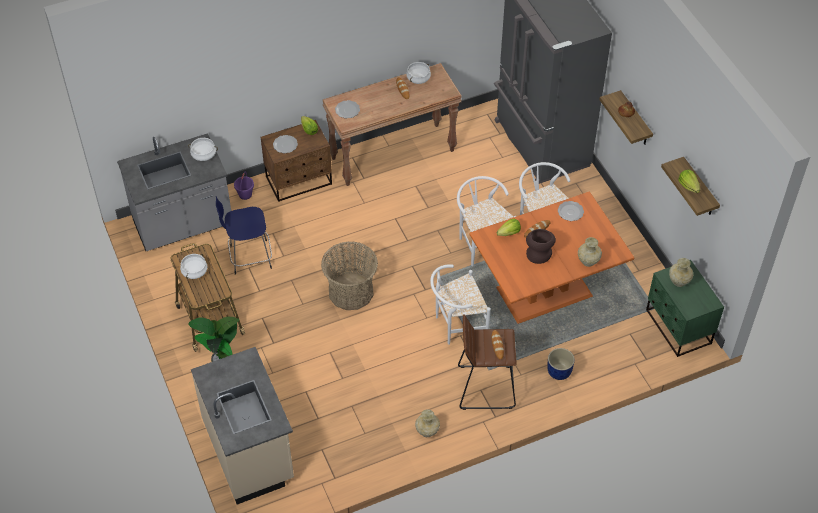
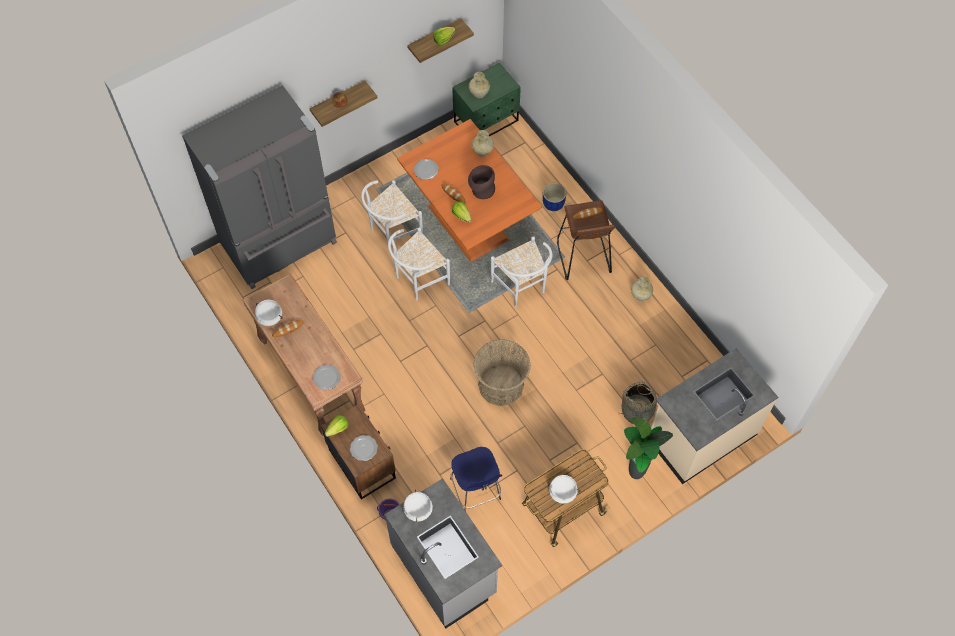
camera: 100 degrees left, 10 degrees up
(294, 401) = (637, 410): none -> basket

